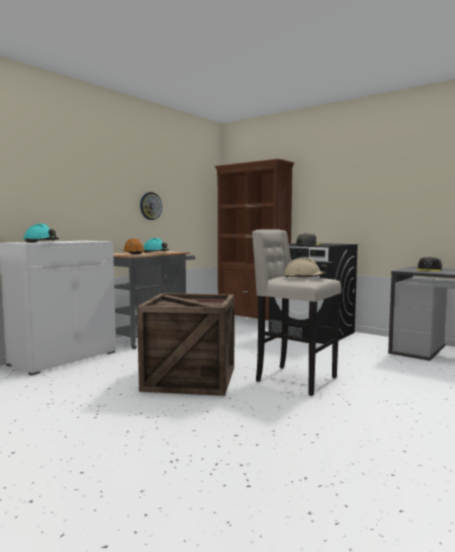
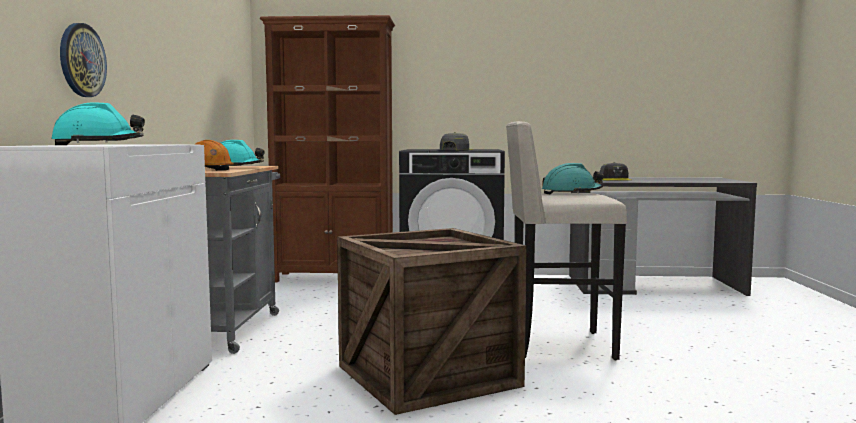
camera: 35 degrees left, 0 degrees up
(150, 206) = (183, 80): wall clock -> wall clock (81, 60)
(304, 278) = (571, 193): beige hard hat -> turquoise hard hat

